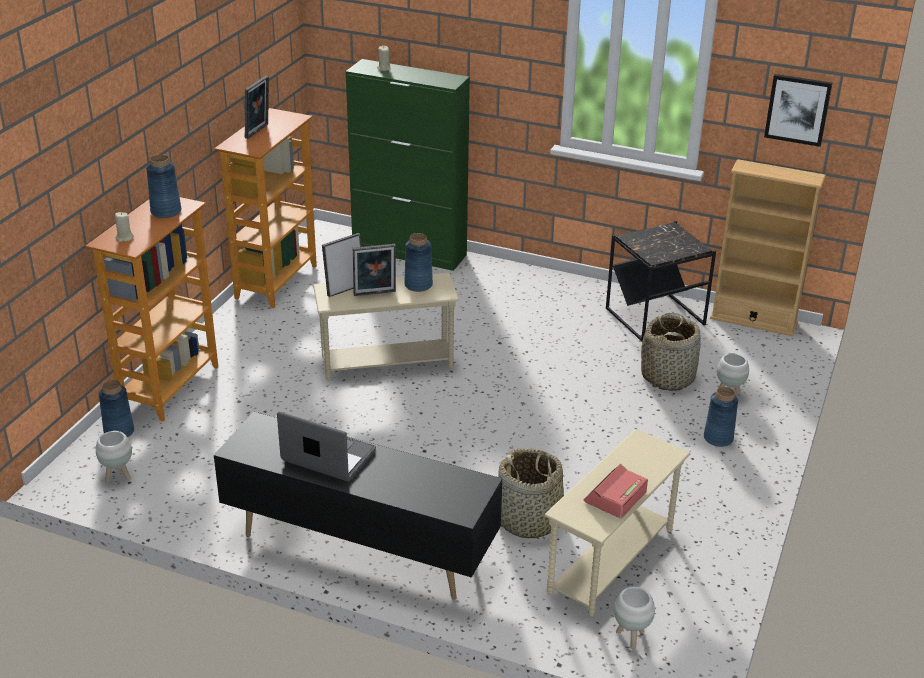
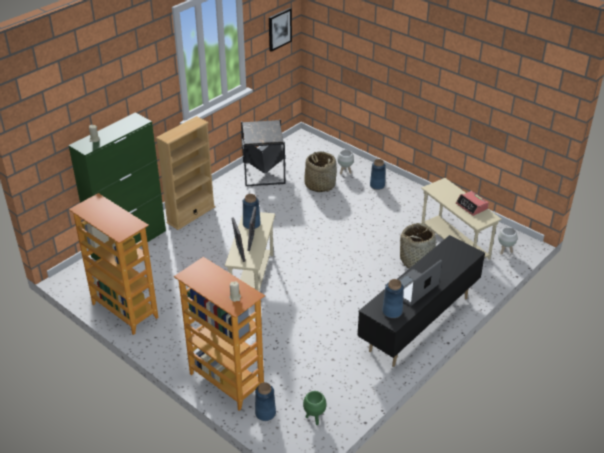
camera: 70 degrees left, 5 degrees up
(118, 476) = (314, 418): white planter -> green planter
(166, 212) = (207, 275): blue vase -> blue vase (392, 311)
(258, 131) = (107, 219): picture frame -> none
(753, 320) = (285, 144): beige bookcase -> beige bookcase (191, 215)

